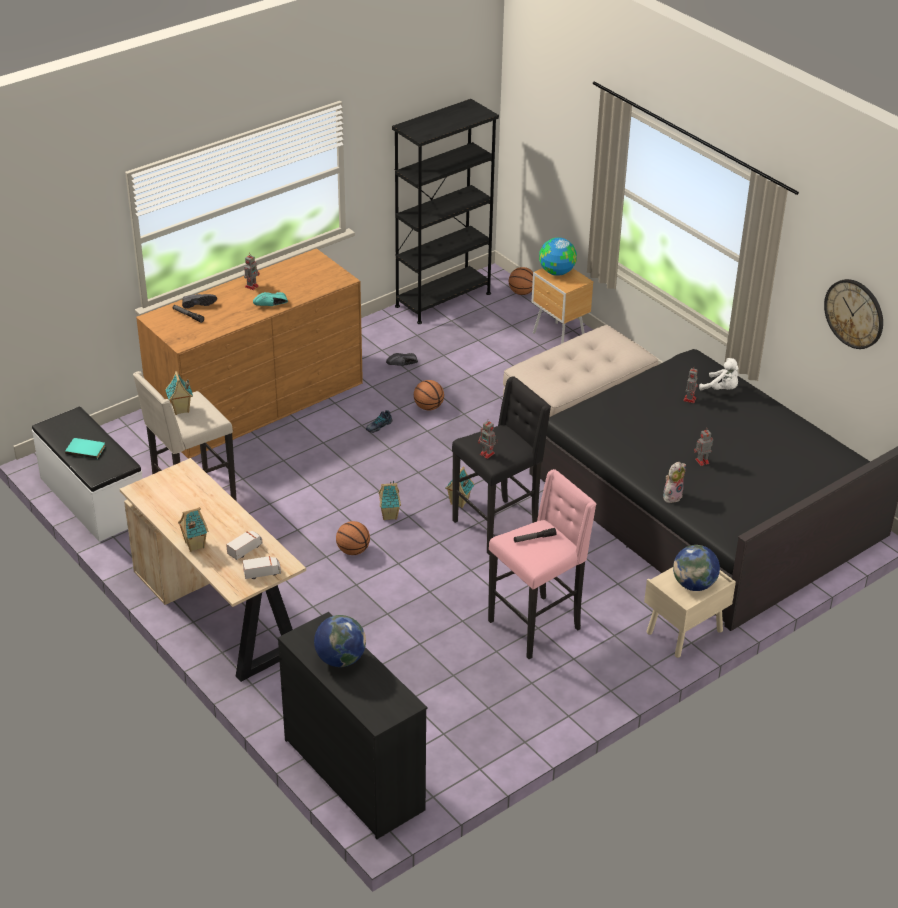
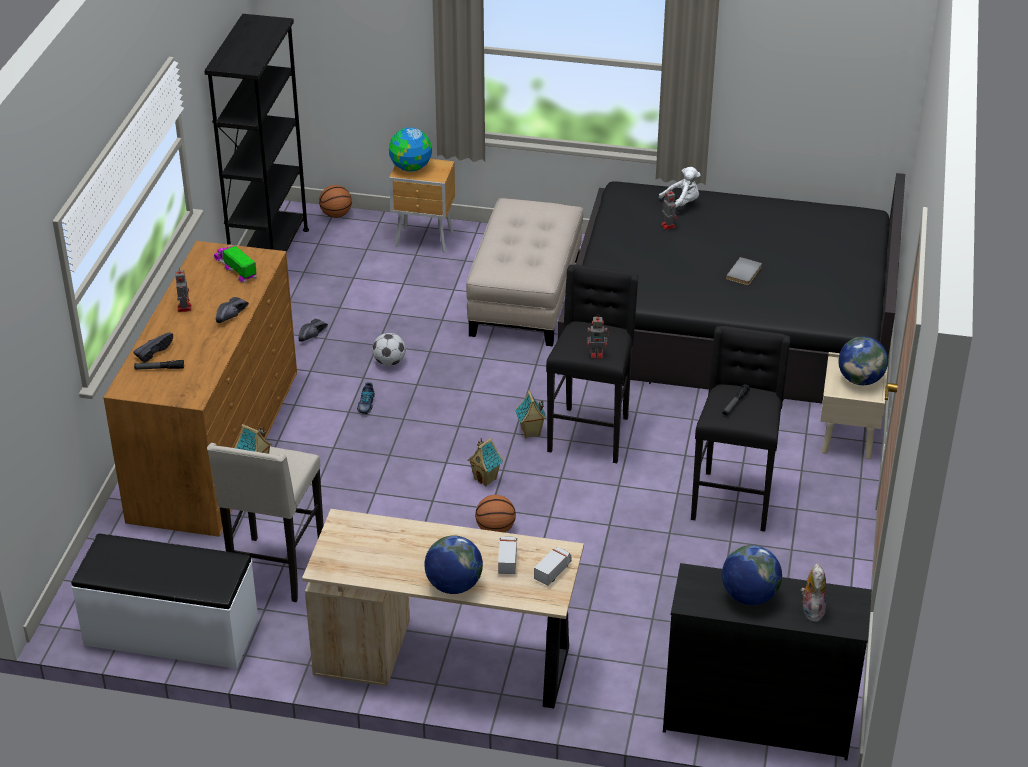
camera: 40 degrees left, 0 degrees up
(86, 449) = (168, 570): turquoise book -> none
(194, 545) = (454, 585): toy house -> globe
(272, 306) = (233, 316): turquoise shoe -> black shoe
(314, 277) = (236, 269): none -> toy truck
(428, 407) = (389, 362): basketball -> football
(536, 625) = (733, 499): pink stool -> black stool
(672, 496) = (761, 314): plush toy -> plush toy (811, 610)
(701, 461) = (745, 273): toy robot -> grey book
(854, 313) = (813, 68): wall clock -> none

